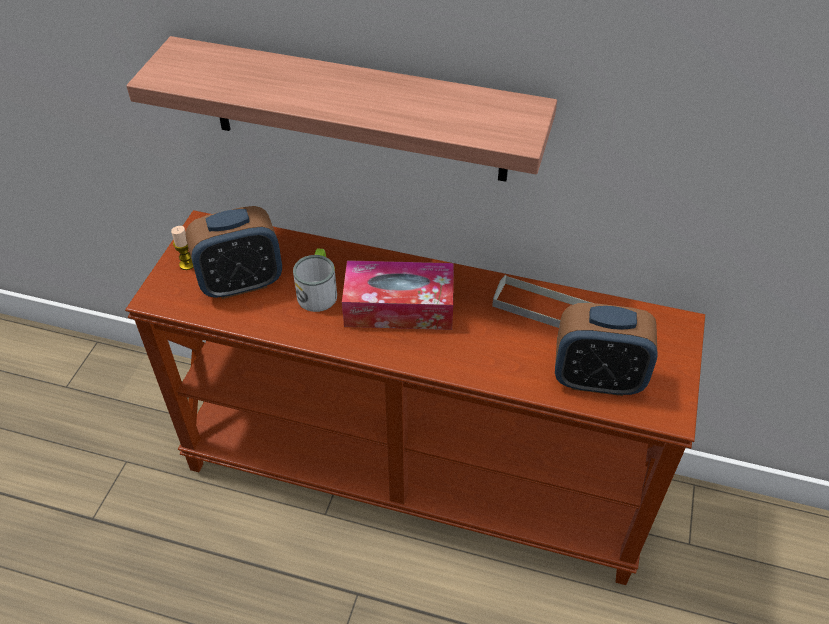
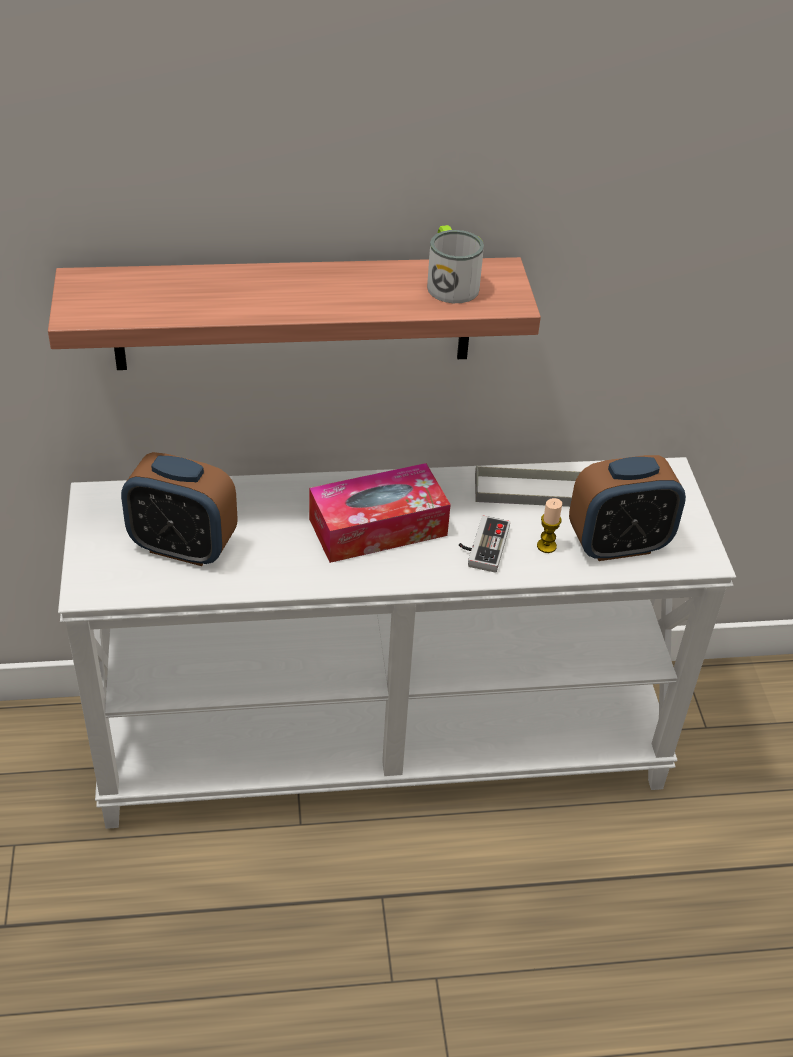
camera: 25 degrees left, 5 degrees down
(187, 264) = (104, 543): candle -> candle (546, 546)
(241, 283) = (183, 547): alarm clock -> alarm clock turned 60 degrees clockwise
(318, 291) = (278, 533): mug -> mug (450, 283)
(416, 471) = (384, 744): brown console table -> white console table
(476, 347) = (481, 546): none -> game controller

